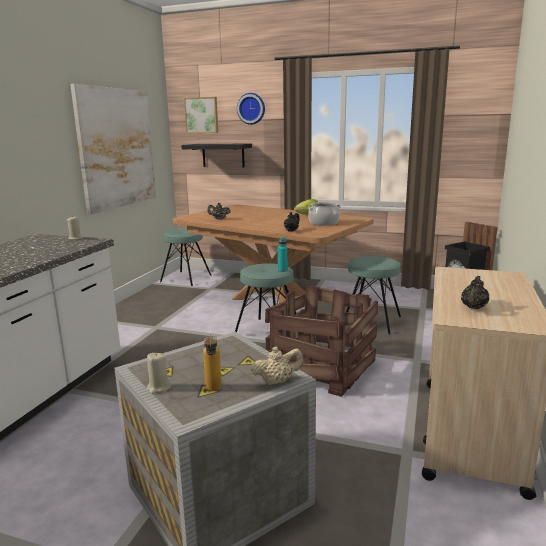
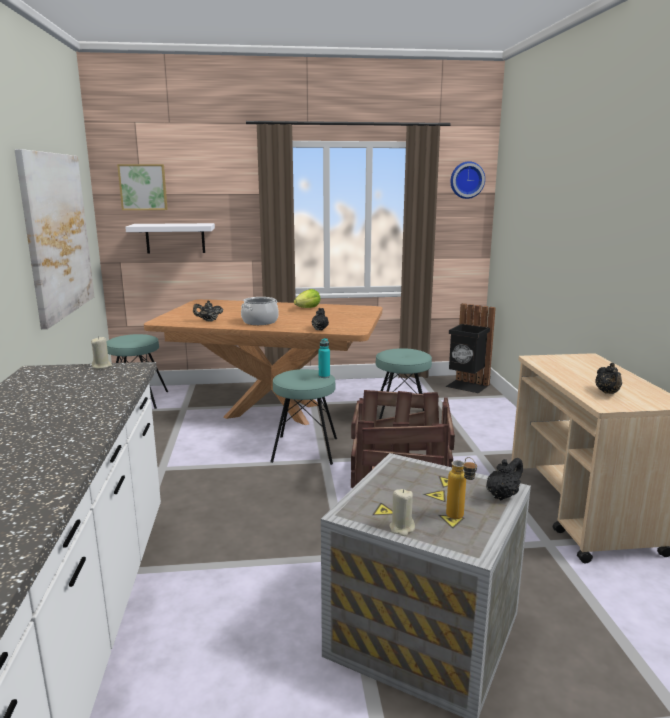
camera: 25 degrees left, 0 degrees up
(223, 155) = (175, 238): black shelf -> white shelf
(251, 108) = (213, 180): wall clock -> wall clock (466, 180)
(277, 382) = (502, 495): beige teapot -> black teapot
(324, 223) = (340, 316): cooking pot -> cooking pot (260, 322)

